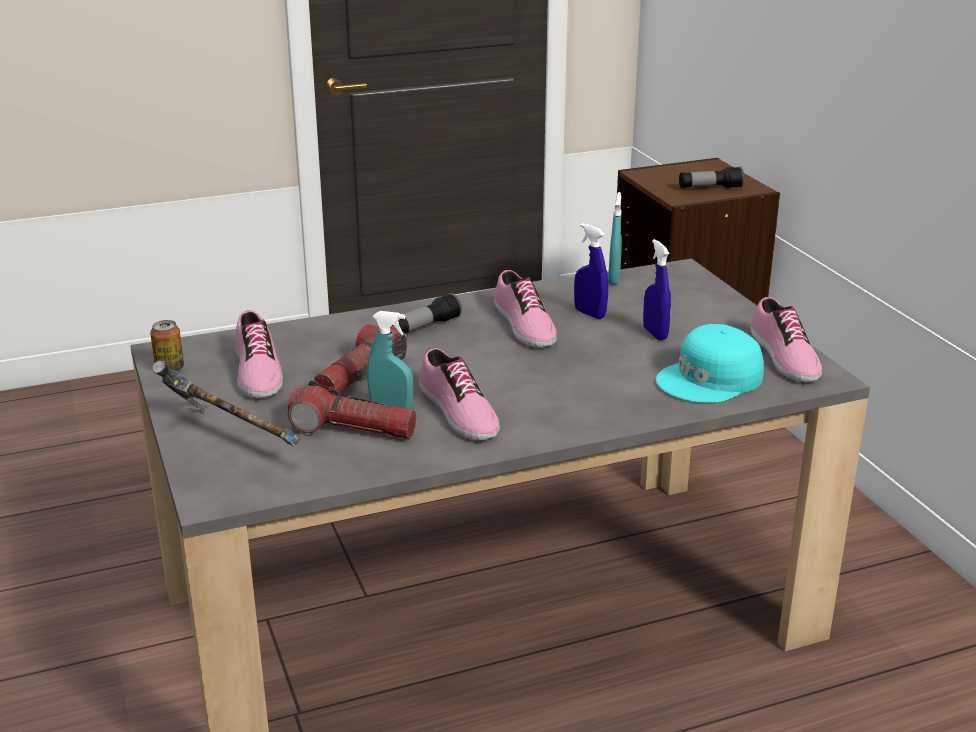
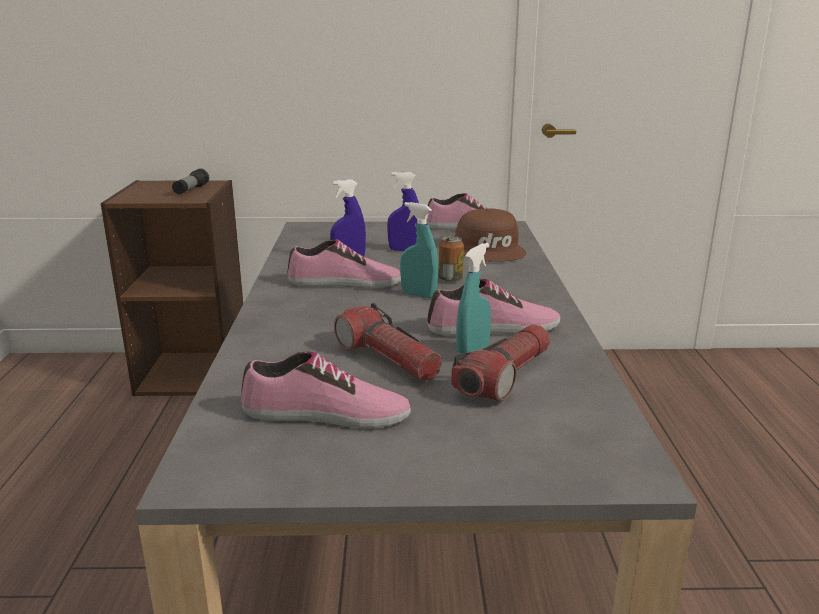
camera: 70 degrees left, 5 degrees down
(170, 369) = (260, 477): can -> can (450, 279)
(230, 440) = (495, 449): hammer -> none
(424, 327) = (306, 318): flashlight -> none
(614, 279) = (293, 245): turquoise spray bottle -> turquoise spray bottle (418, 295)
(711, 379) = (491, 248): turquoise cap -> brown cap

